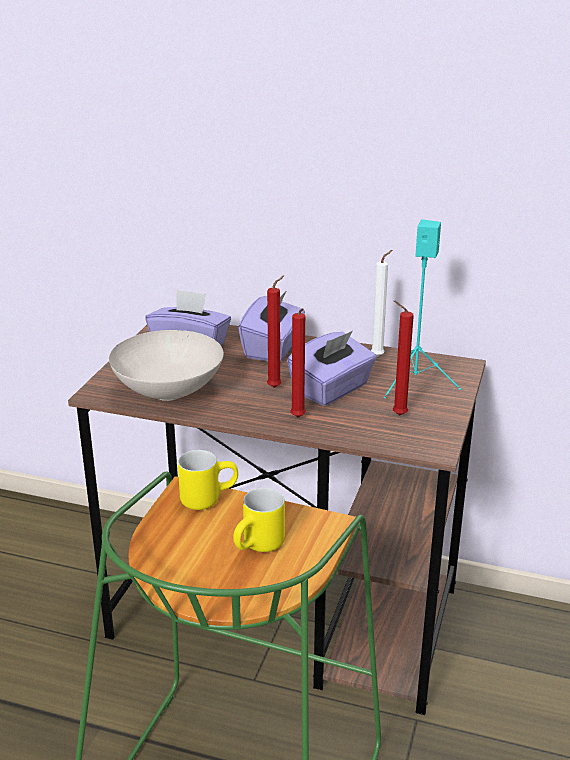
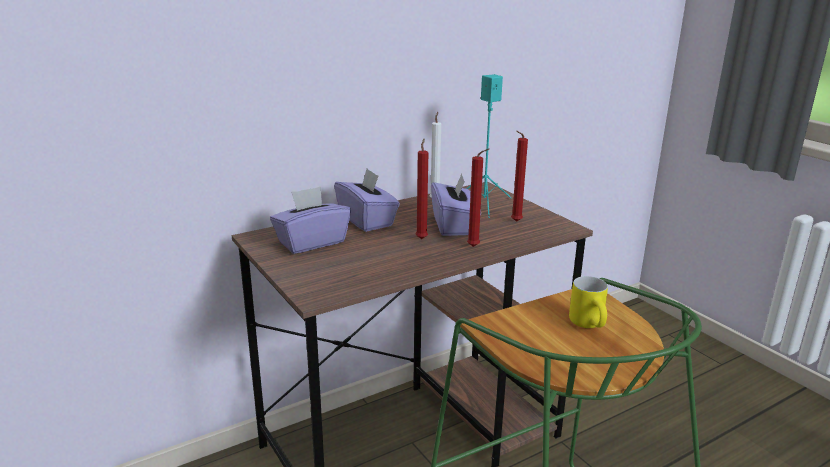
camera: 50 degrees left, 5 degrees down
(170, 391) = (365, 271): white bowl -> none
(208, 497) = (507, 319): yellow mug -> none

